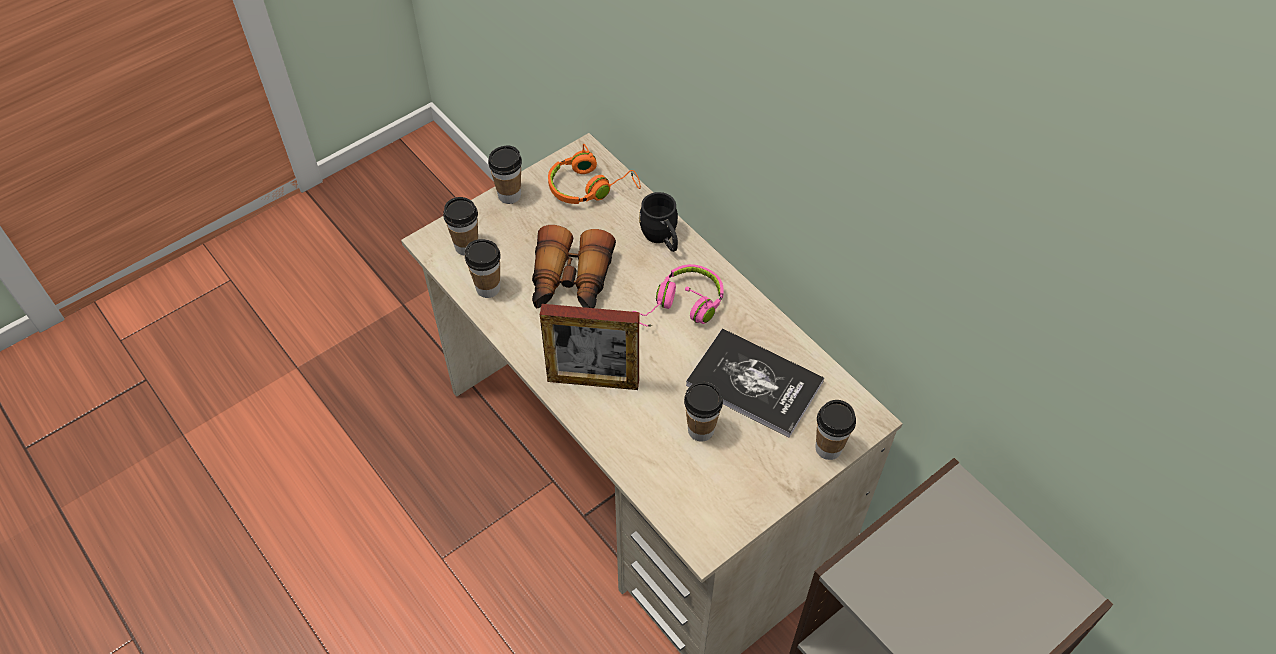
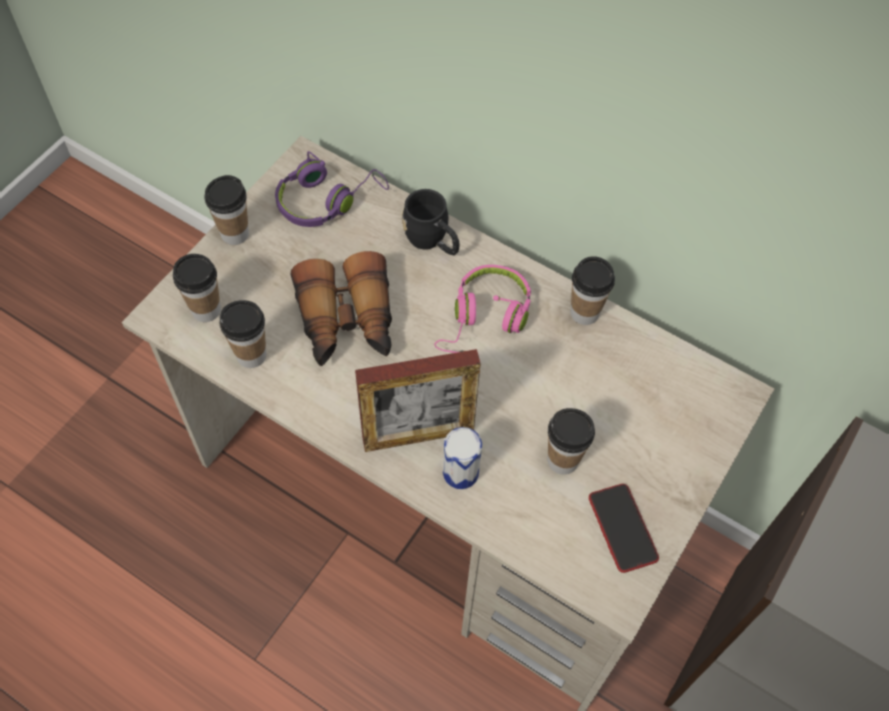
camera: 20 degrees left, 5 degrees up
(590, 186) = (327, 200): orange headphones -> purple headphones
(615, 417) = (460, 472): none -> can
(728, 494) = (622, 528): none -> phone
(754, 383) = (600, 387): book -> none
(828, 448) = (709, 440): cup -> cup (584, 313)

